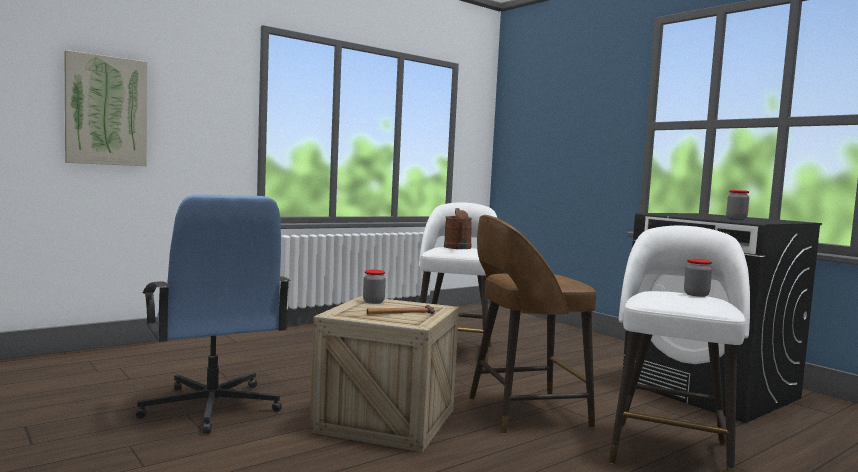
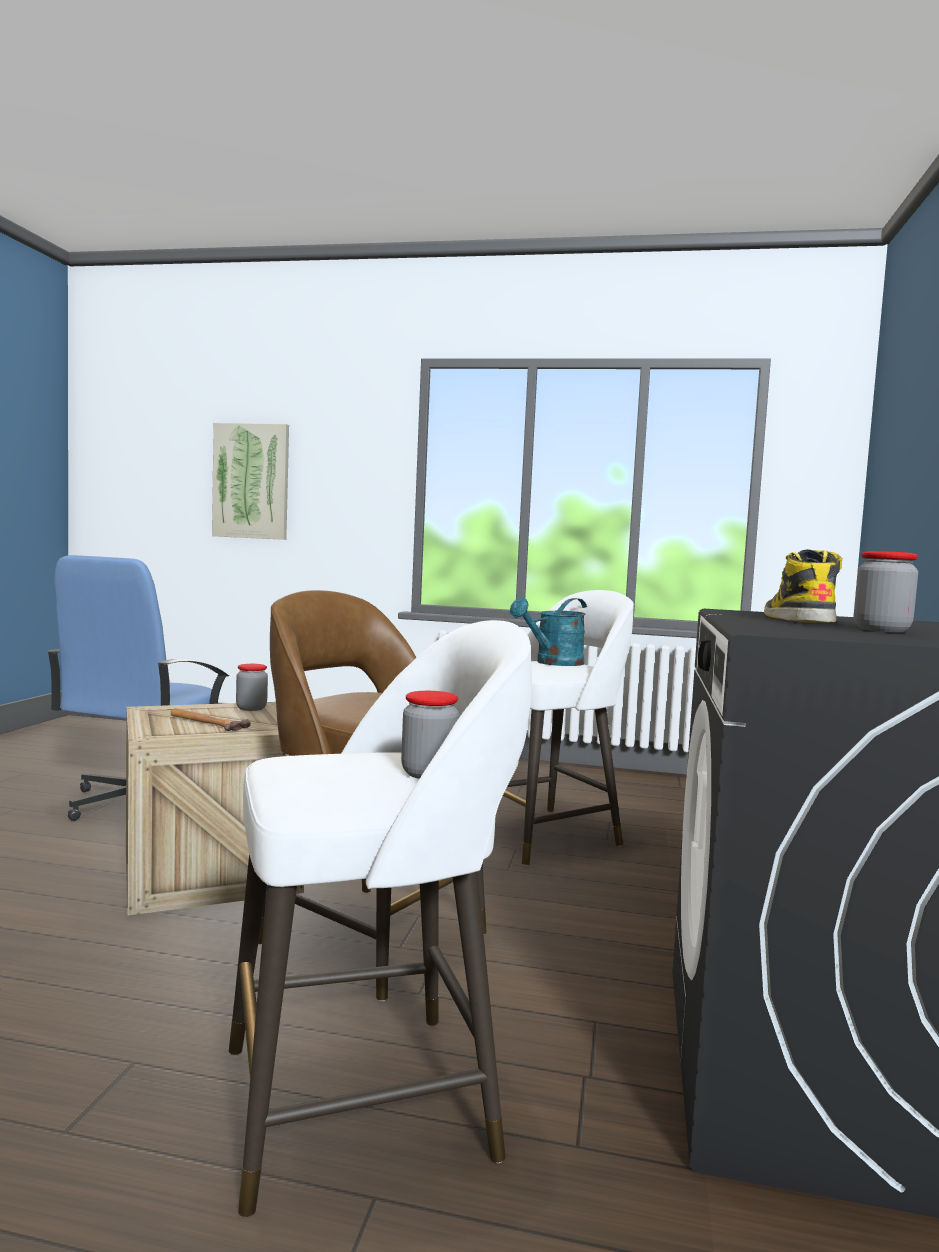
camera: 50 degrees right, 0 degrees up
(458, 248) = (553, 663): brown watering can -> turquoise watering can
(694, 216) = (796, 619): none -> boot

